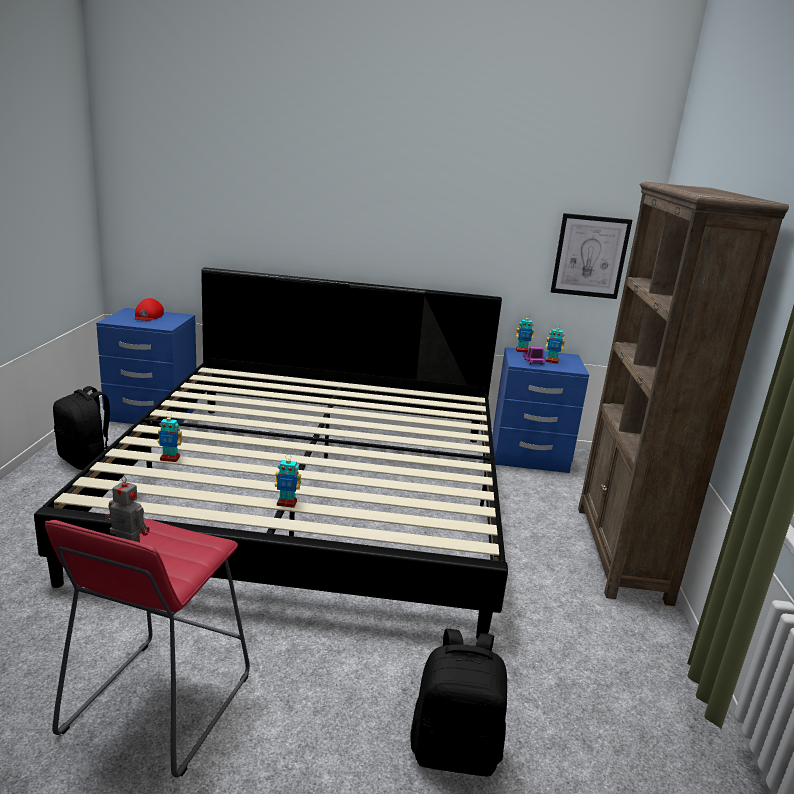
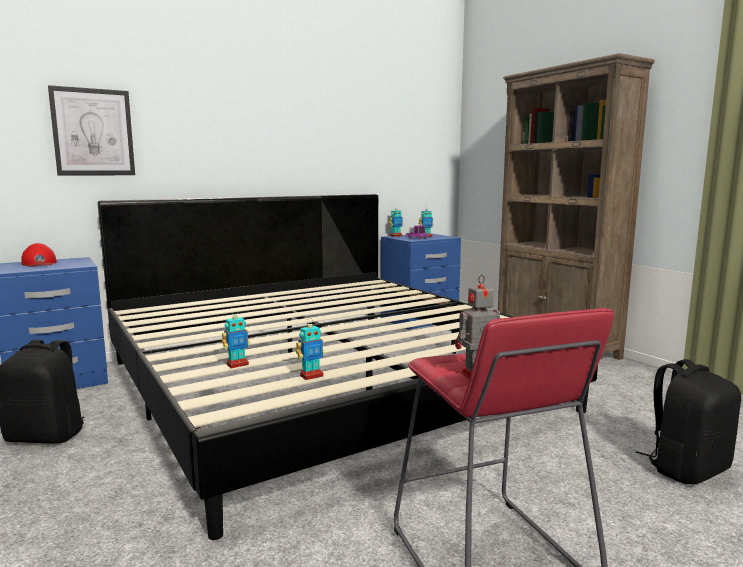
camera: 35 degrees left, 10 degrees down
(287, 503) = (400, 357): toy robot -> toy robot (311, 376)
(590, 256) = (425, 155): picture -> picture (93, 132)

